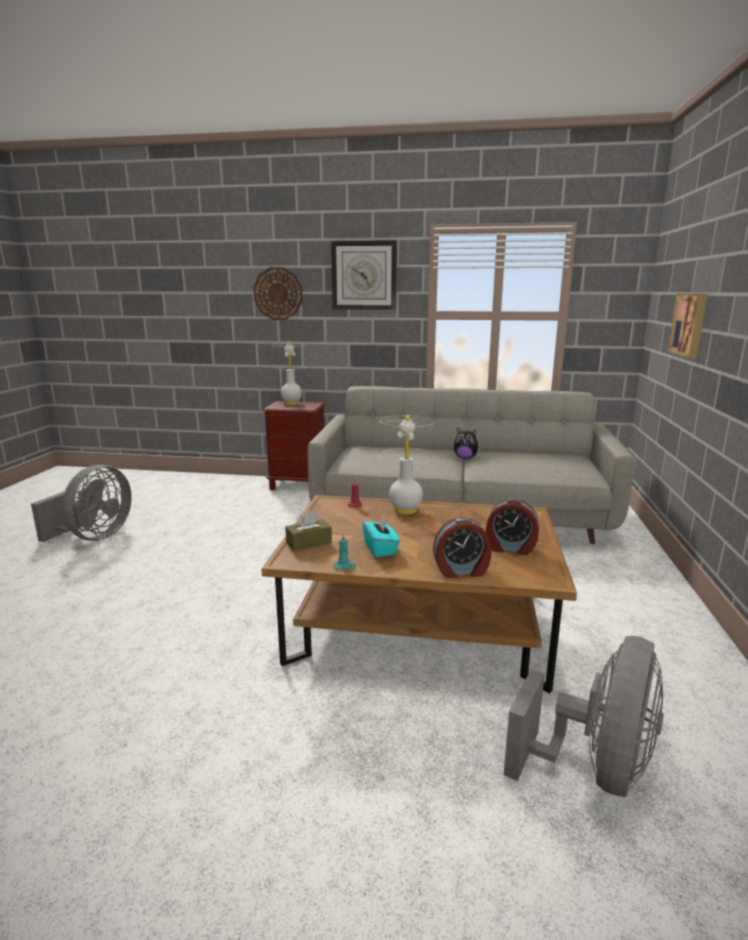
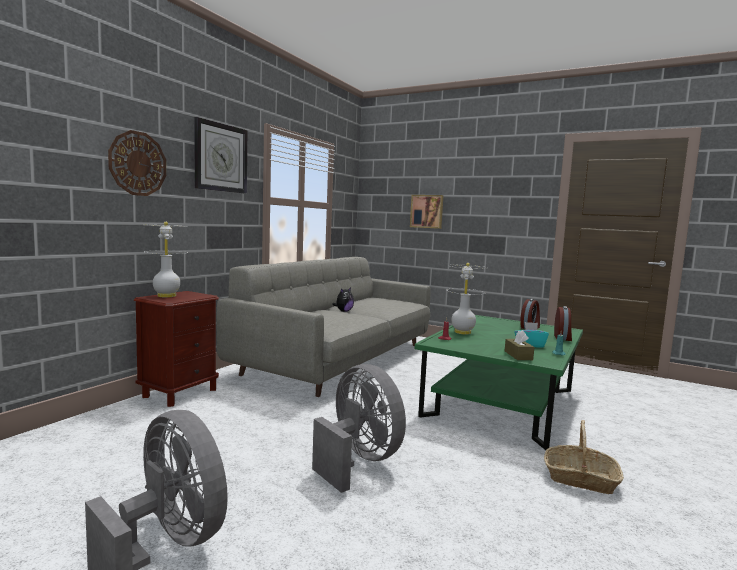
camera: 70 degrees left, 10 degrees down
(213, 688) = (580, 478): none -> basket
(418, 626) = (501, 402): brown coffee table -> green coffee table
(595, 768) = (624, 397): grey fan -> grey fan (358, 461)

